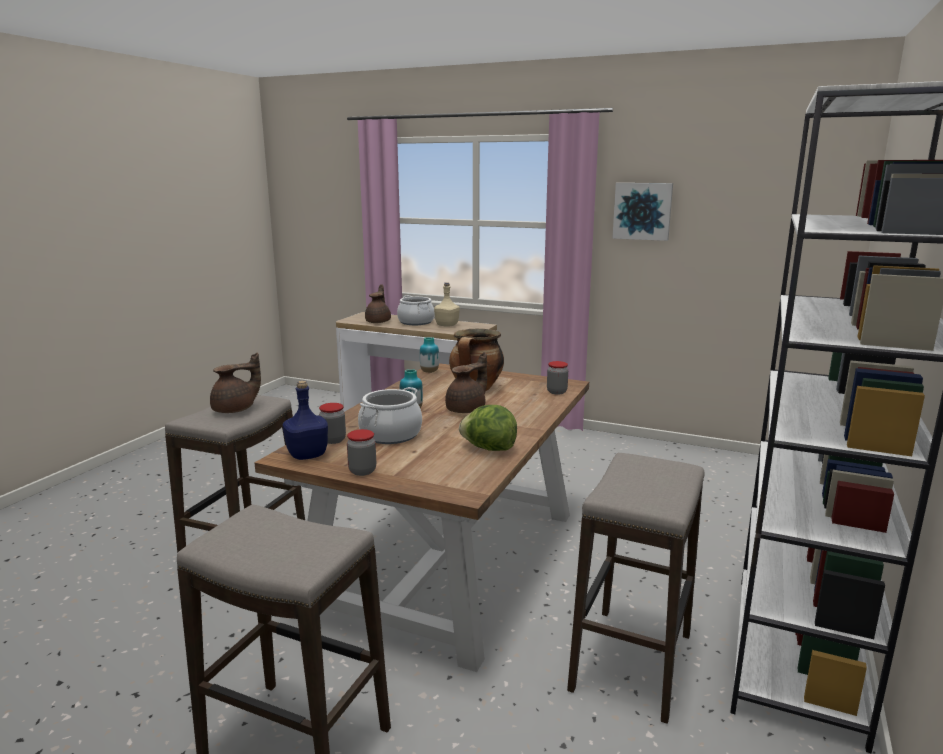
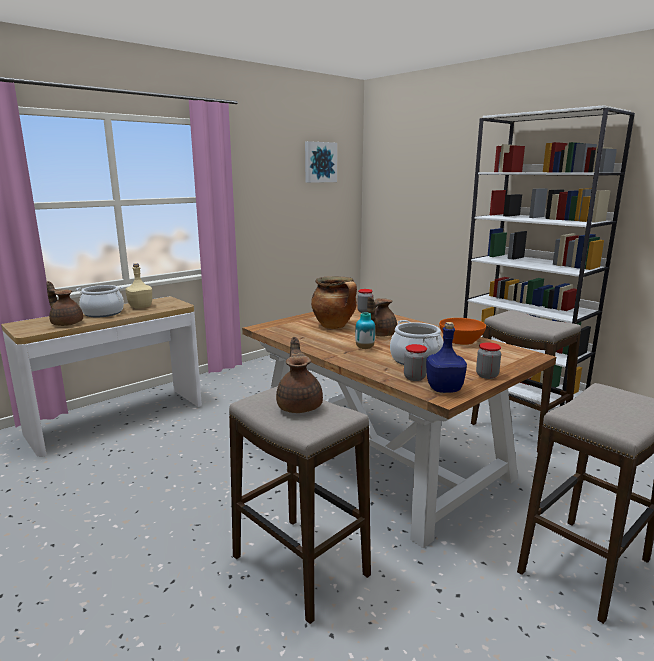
camera: 65 degrees left, 0 degrees up
(429, 372) = (270, 331): vase -> none
(467, 409) = (379, 334): brown teapot -> brown teapot turned 120 degrees counterclockwise
(489, 448) = (461, 340): lettuce -> orange bowl
(642, 211) = (254, 184): picture -> picture (319, 162)

